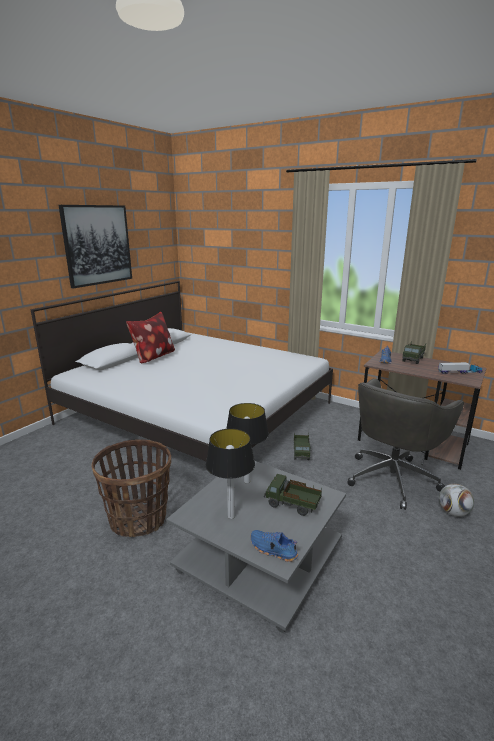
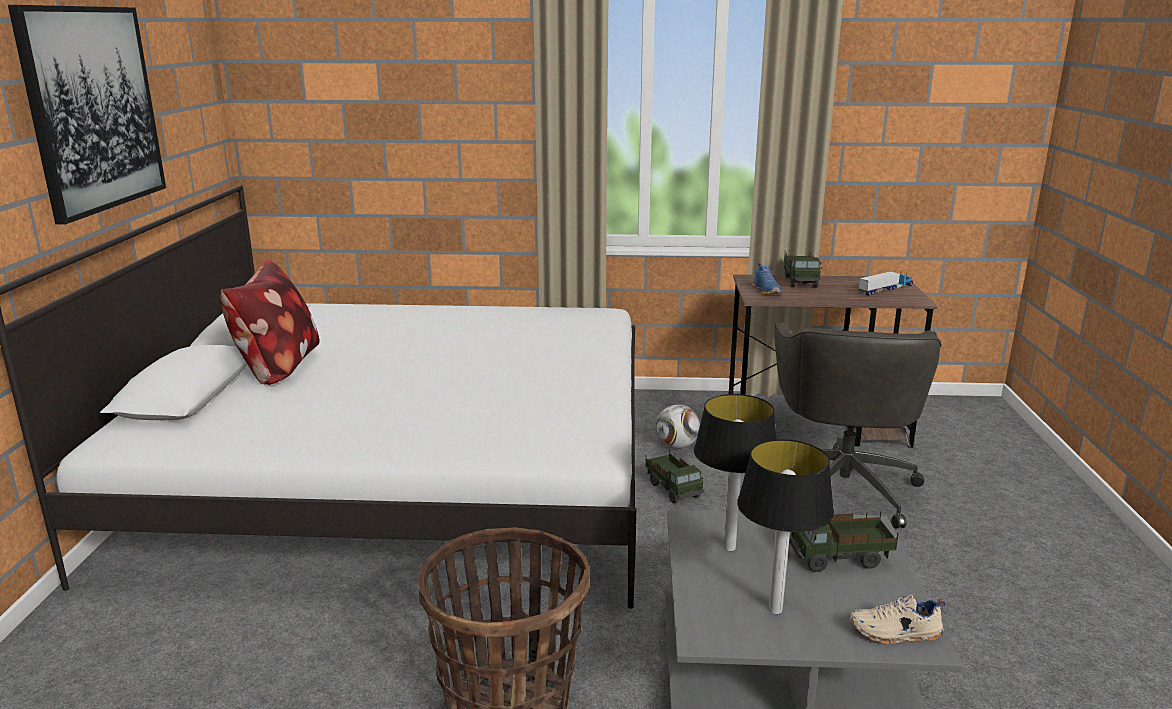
camera: 30 degrees left, 0 degrees up
(272, 550) = (895, 634): blue shoe -> beige shoe
(453, 512) = (961, 510): football -> football (677, 446)

